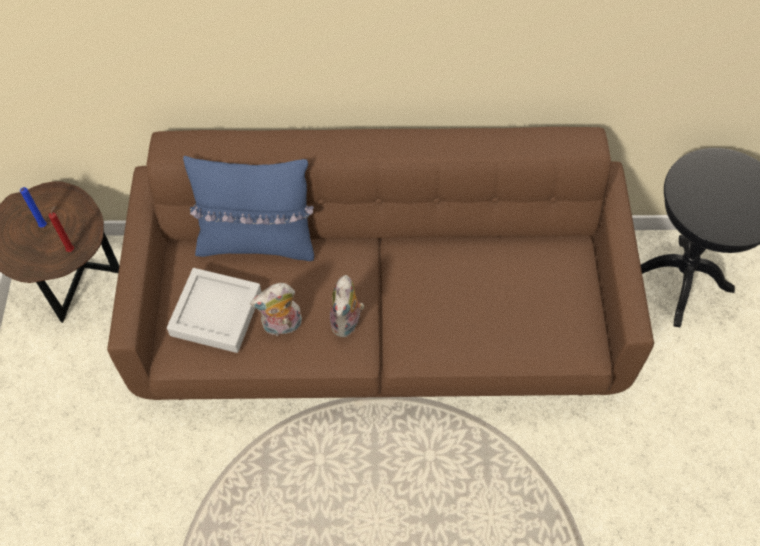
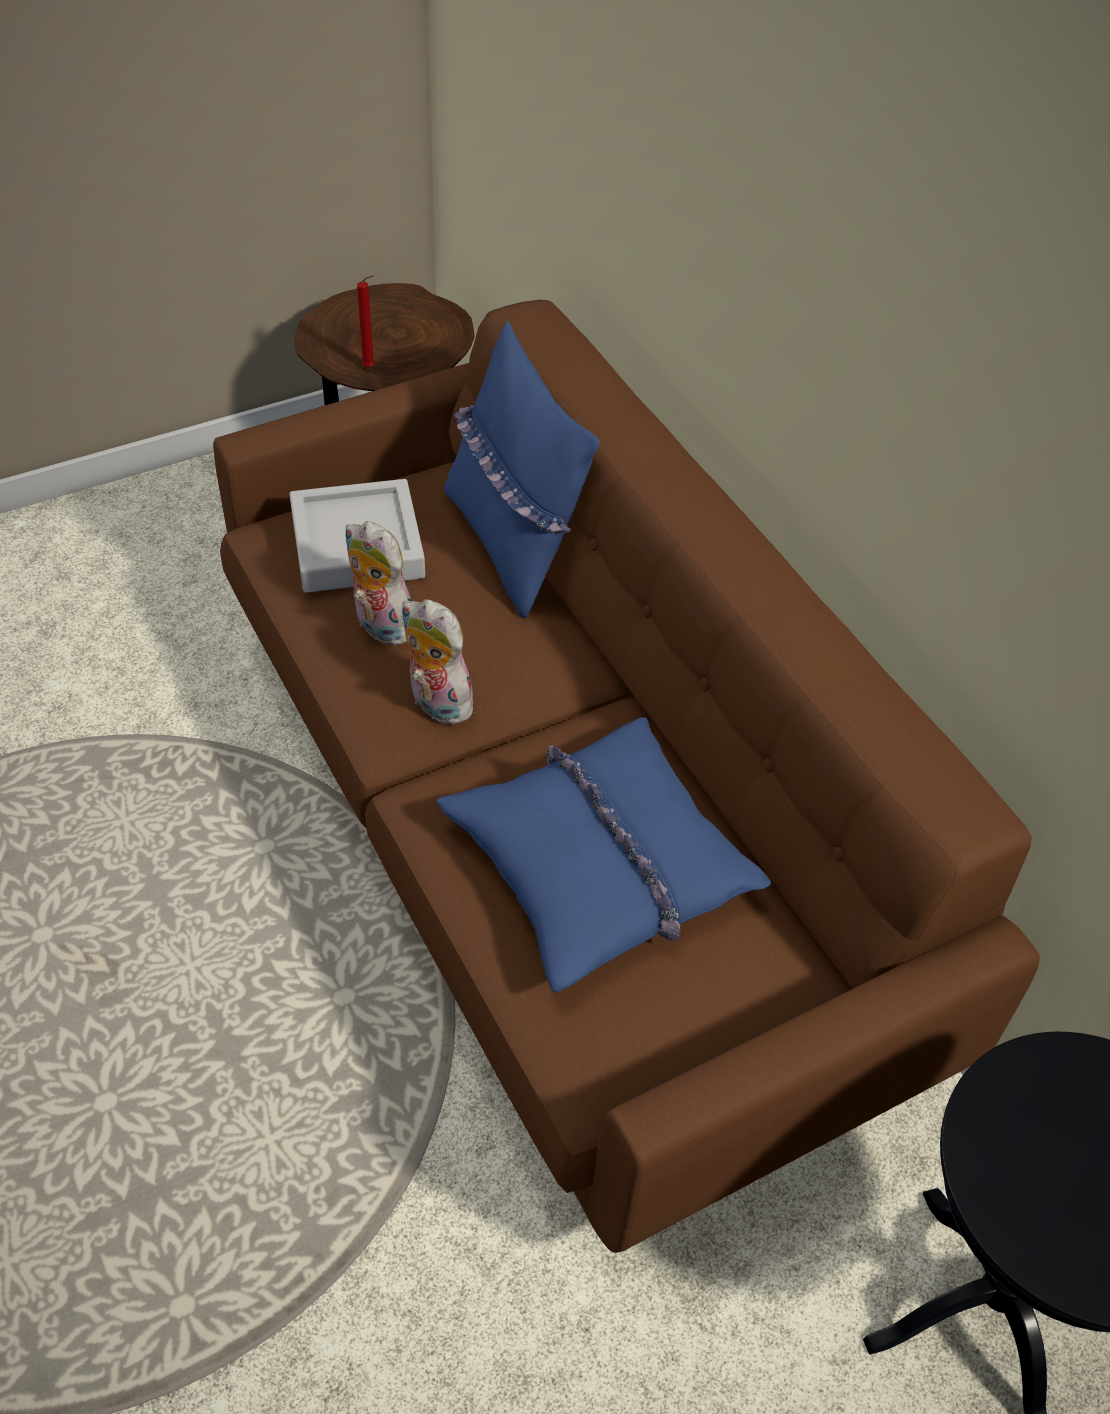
camera: 60 degrees right, 10 degrees down
(43, 227) = (388, 330): blue candle -> none
(347, 323) = (435, 703): plush toy -> plush toy turned 60 degrees clockwise
(482, 295) = (600, 864): none -> blue pillow

